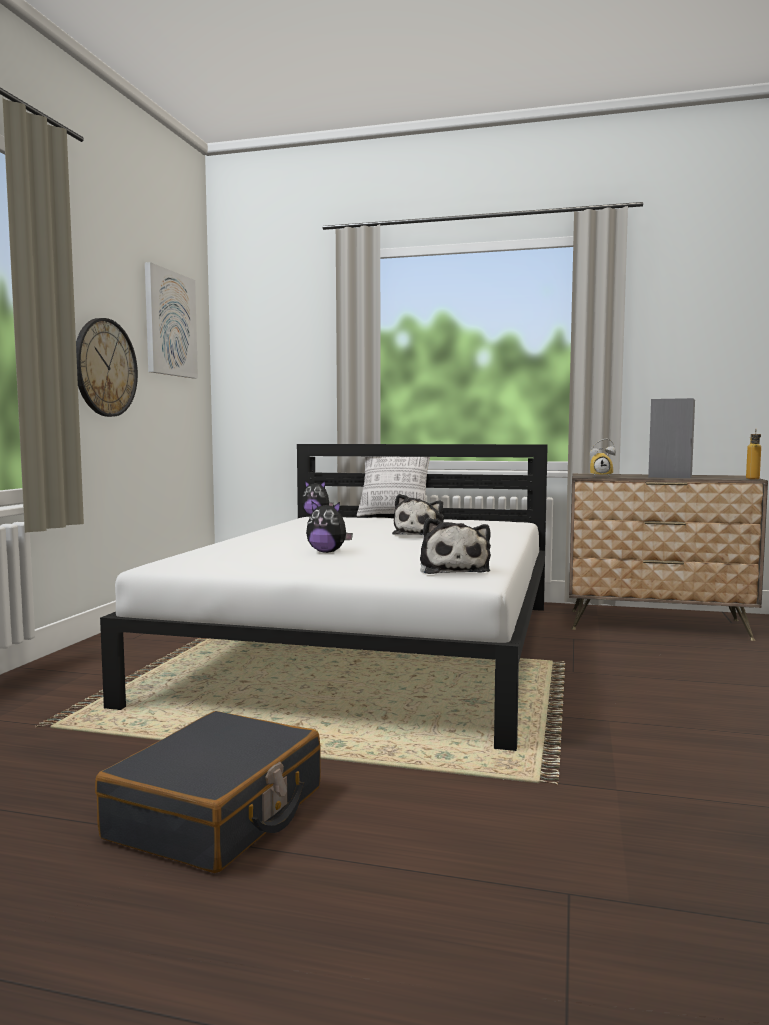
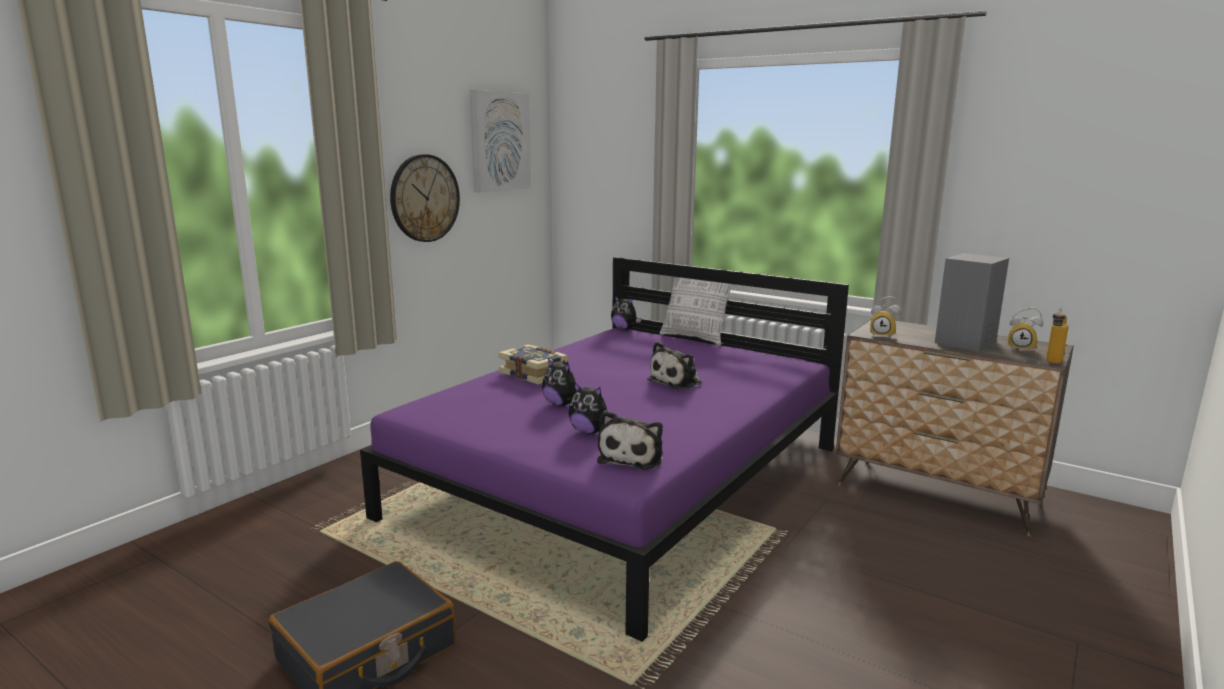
camera: 20 degrees right, 10 degrees up
(269, 539) = (535, 374): none -> book
(374, 648) = (625, 481): white bed -> purple bed
(385, 562) = (589, 432): none -> plush toy
(716, 476) = (1021, 348): none -> alarm clock

